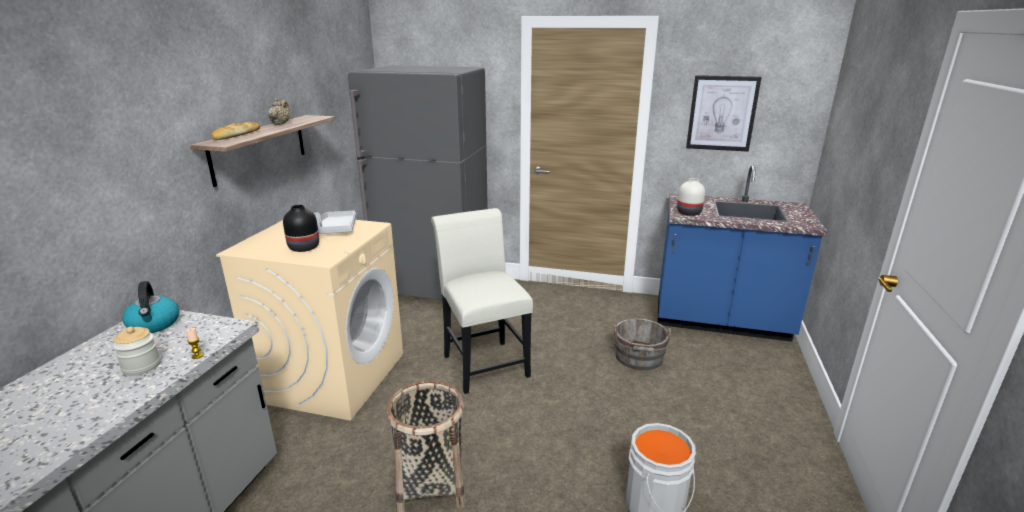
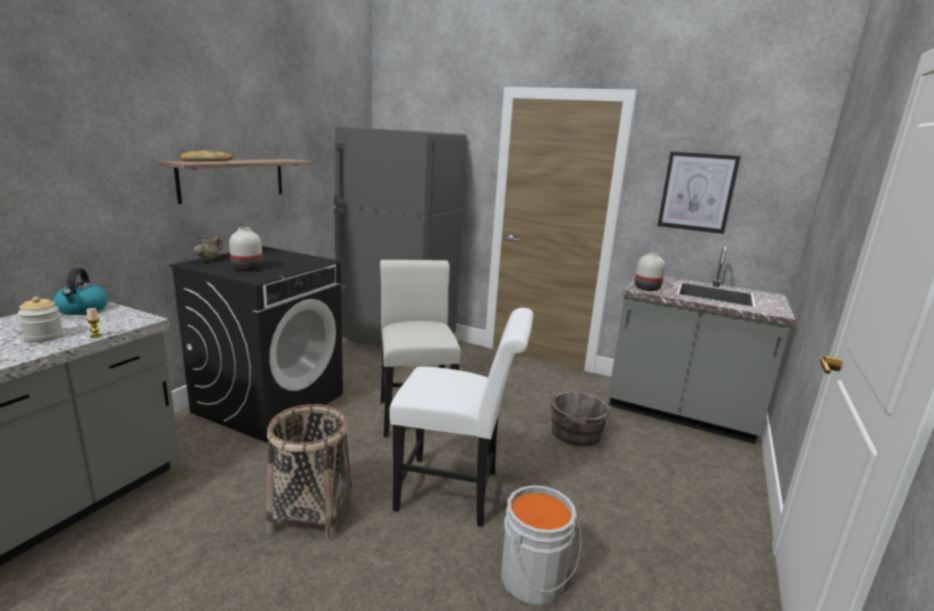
camera: 10 degrees right, 5 degrees down
(281, 124) = (256, 160): beige teapot -> beige teapot (209, 260)
(304, 247) = (247, 268): black vase -> white vase
(333, 376) = (270, 402): beige washing machine -> black washing machine
(336, 229) = (287, 259): grey tray -> none
(556, 436) = (456, 491): none -> white chair
(721, 322) = (679, 413): blue counter -> grey counter

